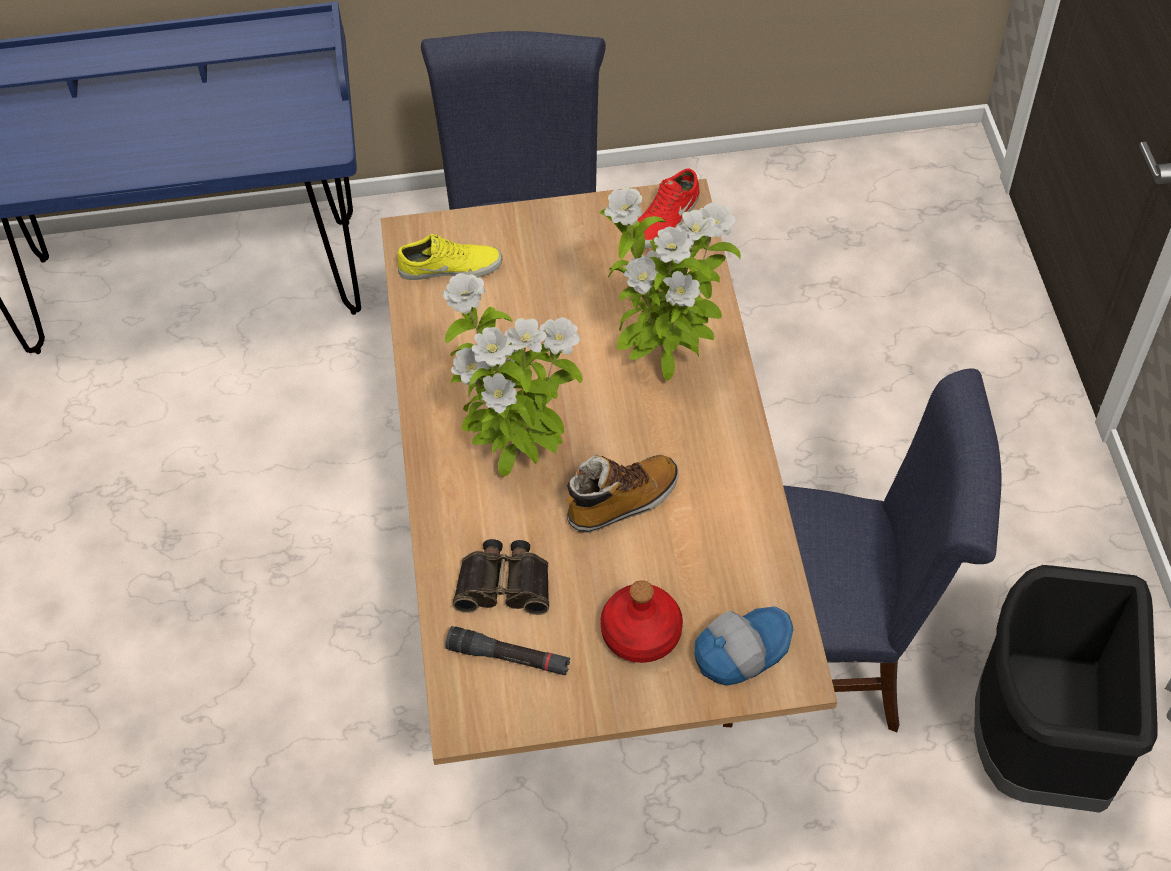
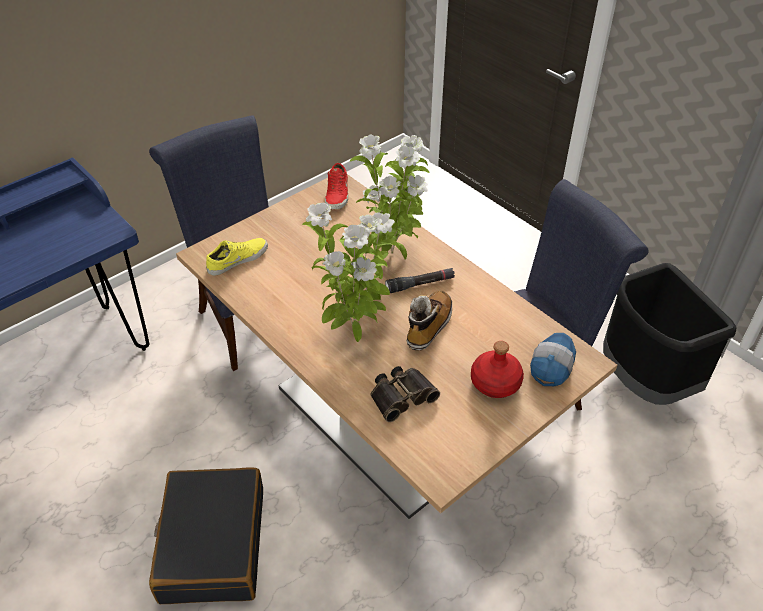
camera: 35 degrees left, 10 degrees down
(265, 636) = (212, 544): none -> black suitcase
(508, 657) = (436, 431): black flashlight -> black flashlight (420, 284)

